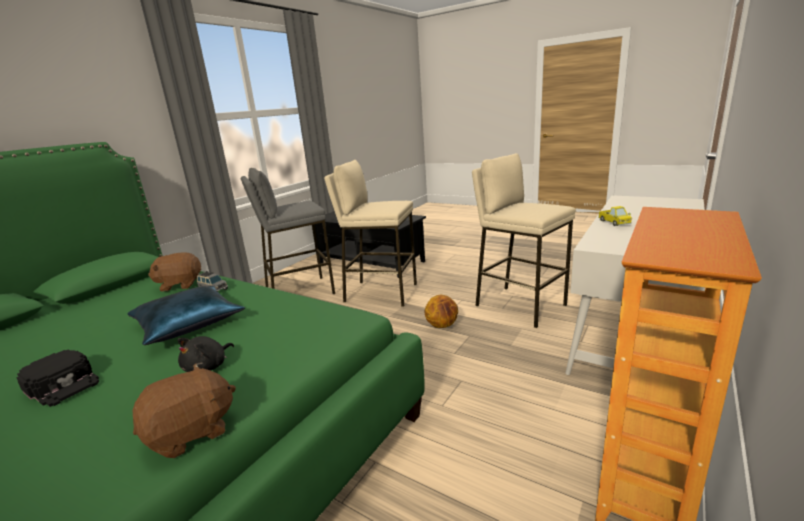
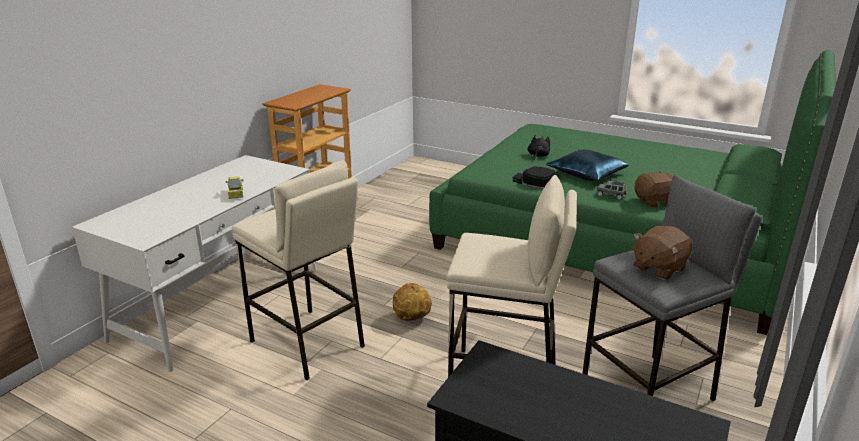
camera: 175 degrees right, 5 degrees up
(63, 383) = (603, 150): black cap -> black cap (534, 181)
(192, 432) = (515, 141): brown plush toy -> brown plush toy (658, 268)

